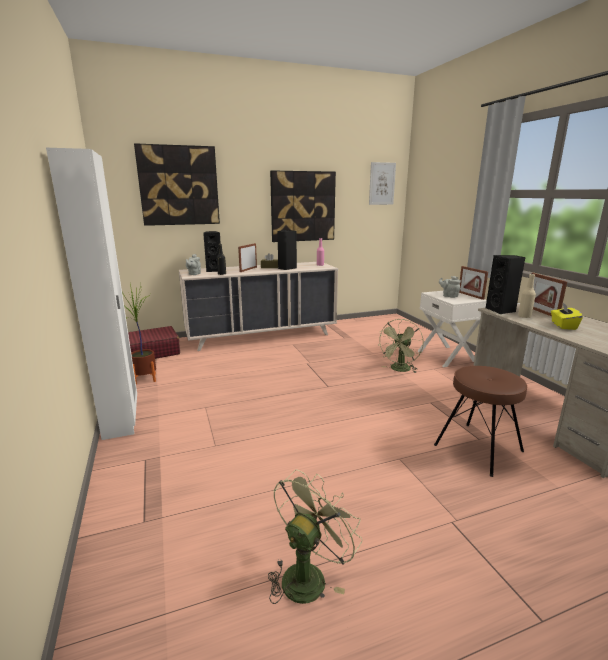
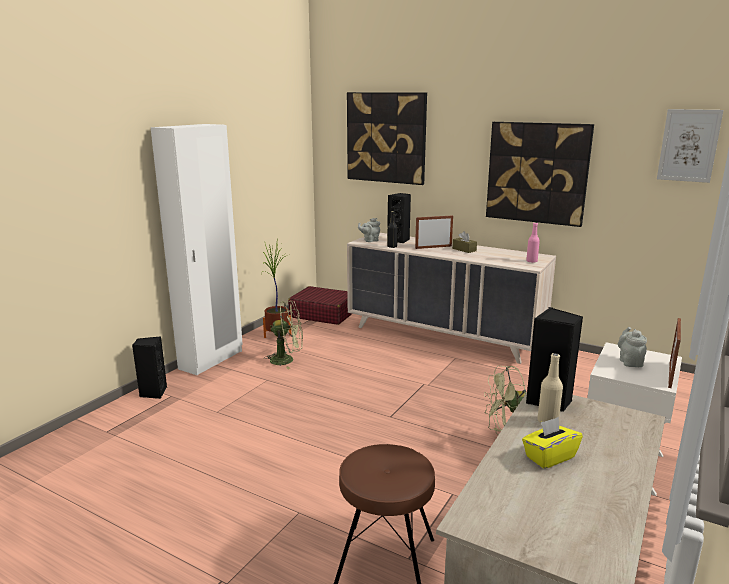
camera: 50 degrees right, 0 degrees up
(286, 268) = (477, 255): black speaker -> black speaker (153, 393)
(308, 574) = (98, 522): green fan -> green fan (287, 360)
(541, 312) = (603, 430): picture frame -> none

